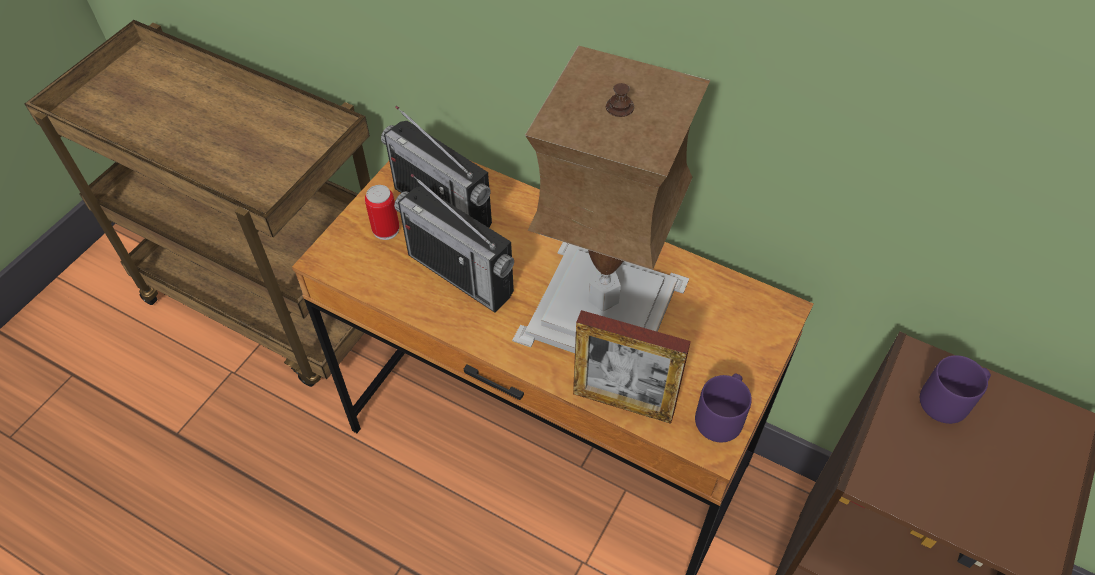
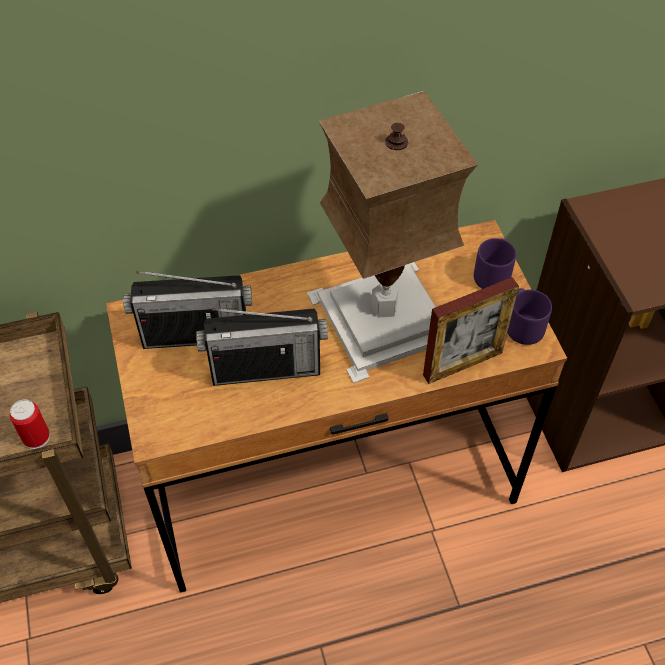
camera: 45 degrees left, 0 degrees up
(386, 230) = (174, 381): can -> can (36, 437)
(949, 401) = (625, 219): purple mug -> purple mug (493, 274)

